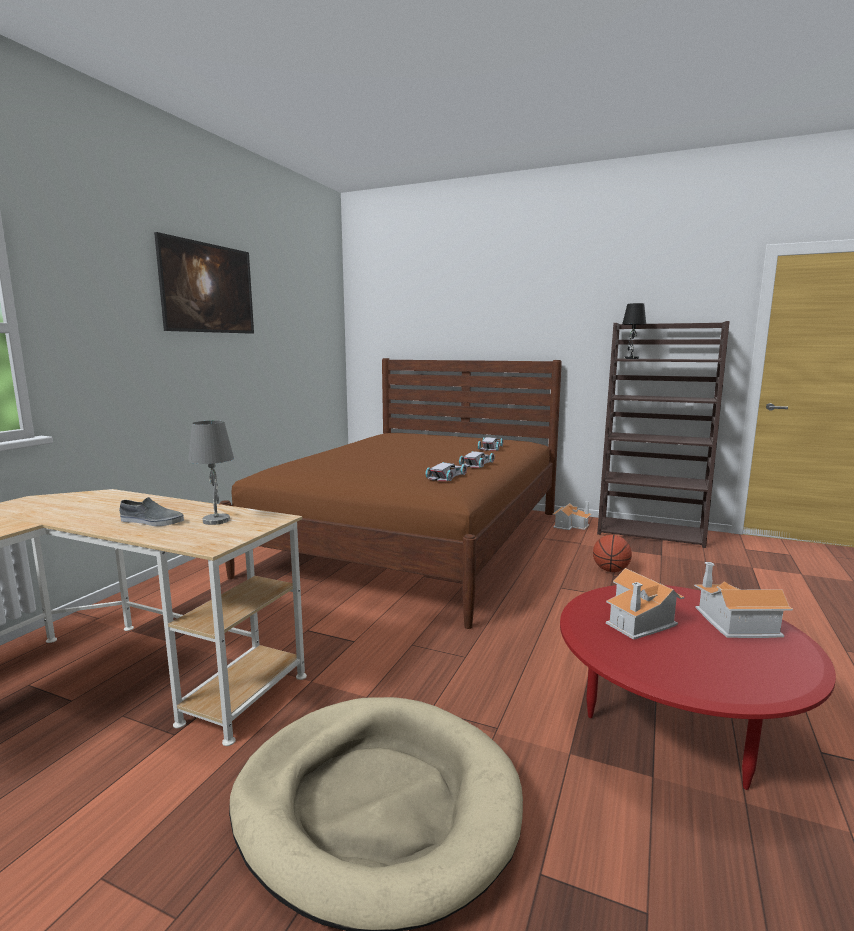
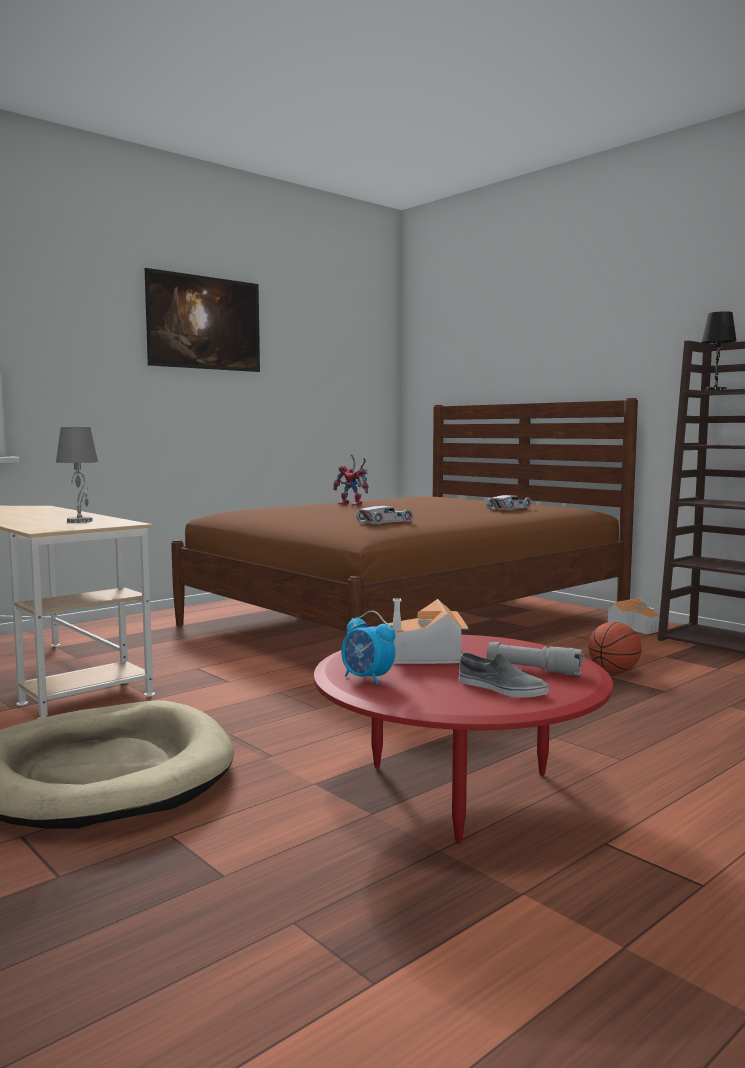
camera: 25 degrees right, 5 degrees down
(151, 521) = (33, 519): grey shoe -> grey shoe (501, 688)
(368, 452) = (353, 504): none -> toy robot
(477, 463) = (450, 516): white toy car -> none
(654, 666) = (367, 679): none -> alarm clock
(733, 623) = (533, 670): toy house -> grey flashlight

